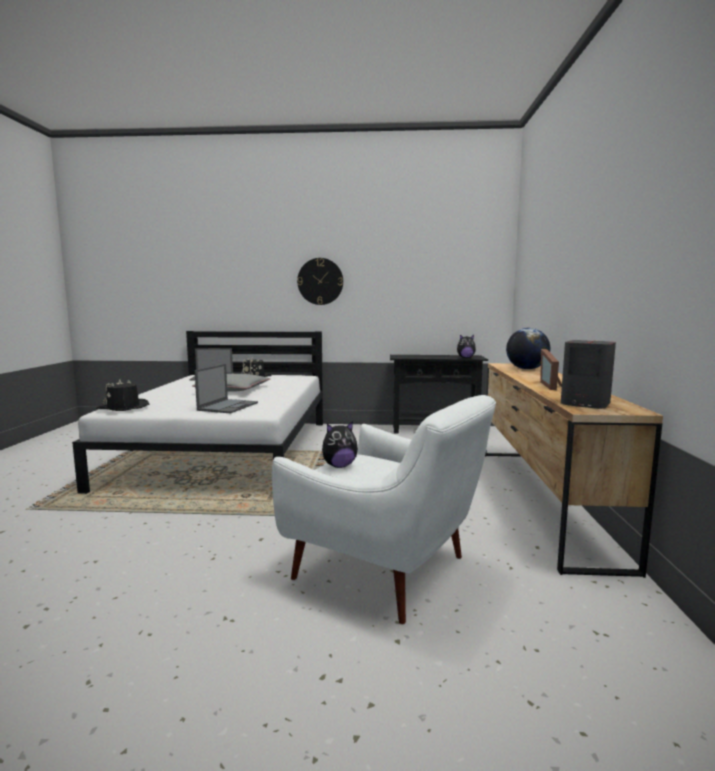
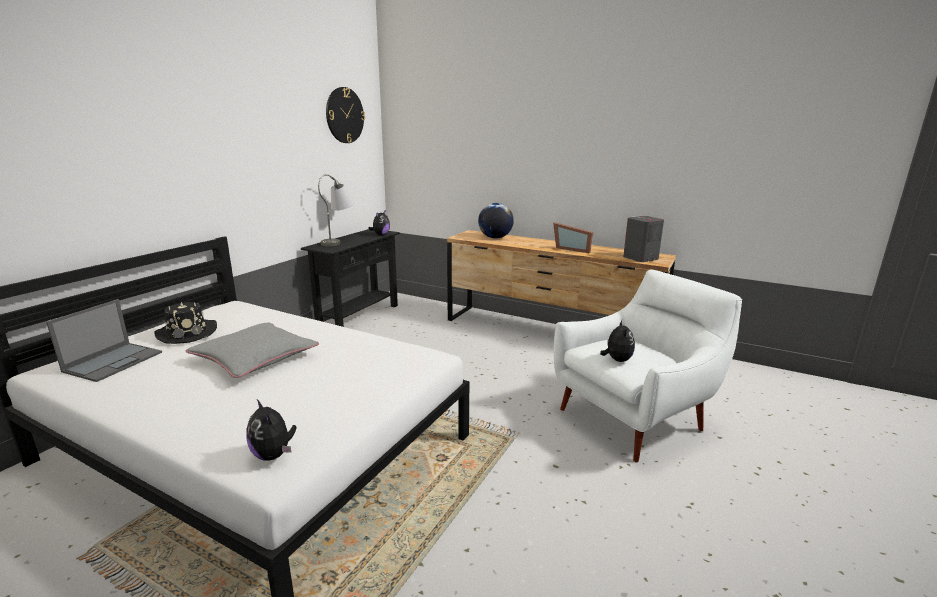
camera: 65 degrees left, 10 degrees up
(123, 408) = (274, 455): black hat -> plush toy
(228, 406) = (372, 372): laptop -> none
(320, 281) = (206, 163): wall clock -> wall clock (344, 115)
(423, 356) = (340, 241): none -> grey table lamp

